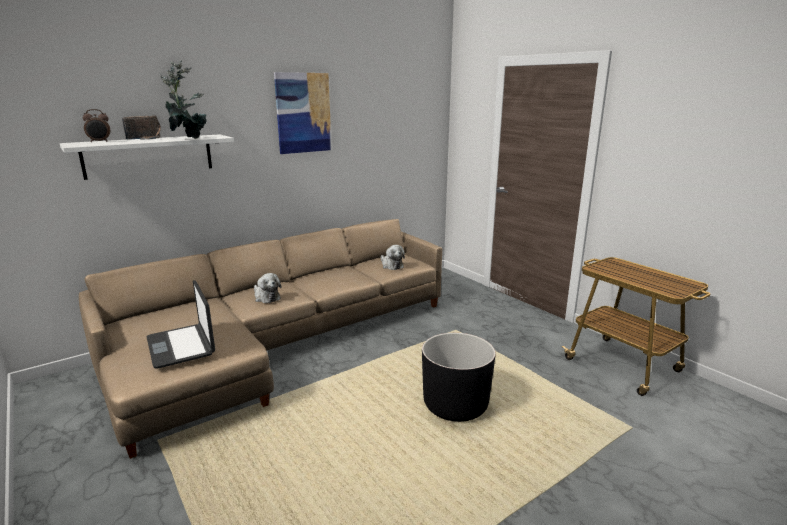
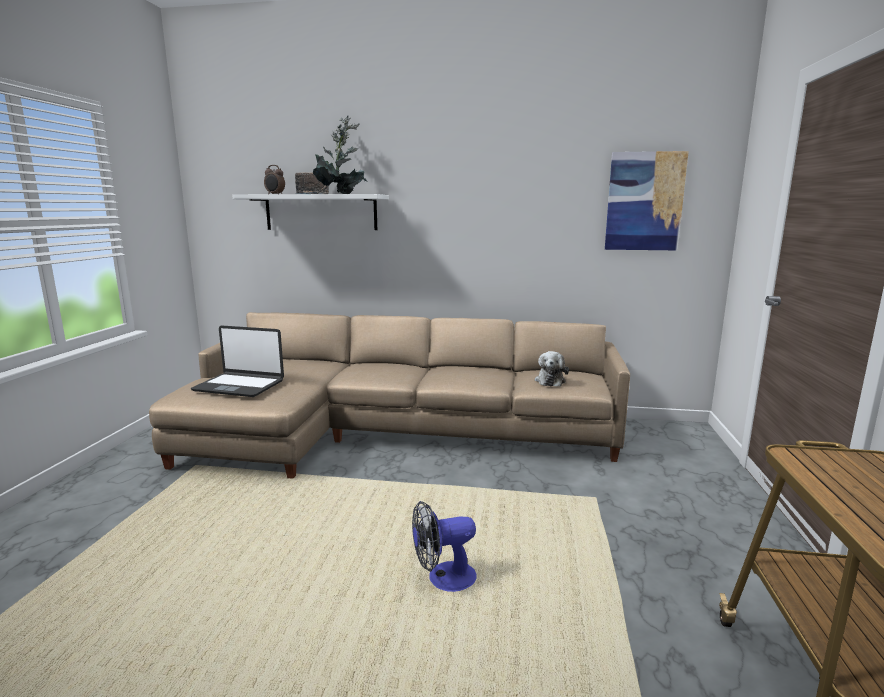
camera: 45 degrees right, 5 degrees down
(181, 346) = (239, 386): laptop -> laptop turned 90 degrees counterclockwise
(266, 297) = (372, 372): plush toy -> none
(303, 113) = (488, 174): picture -> picture (644, 201)
(455, 405) = (443, 579): black planter -> fan

